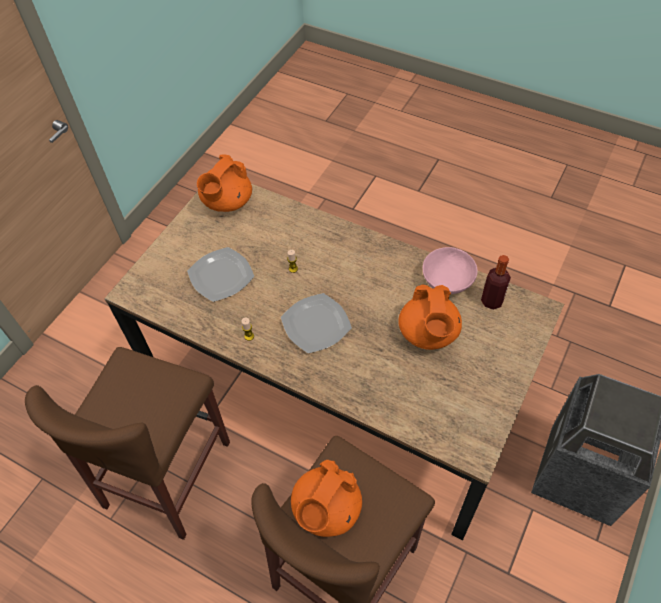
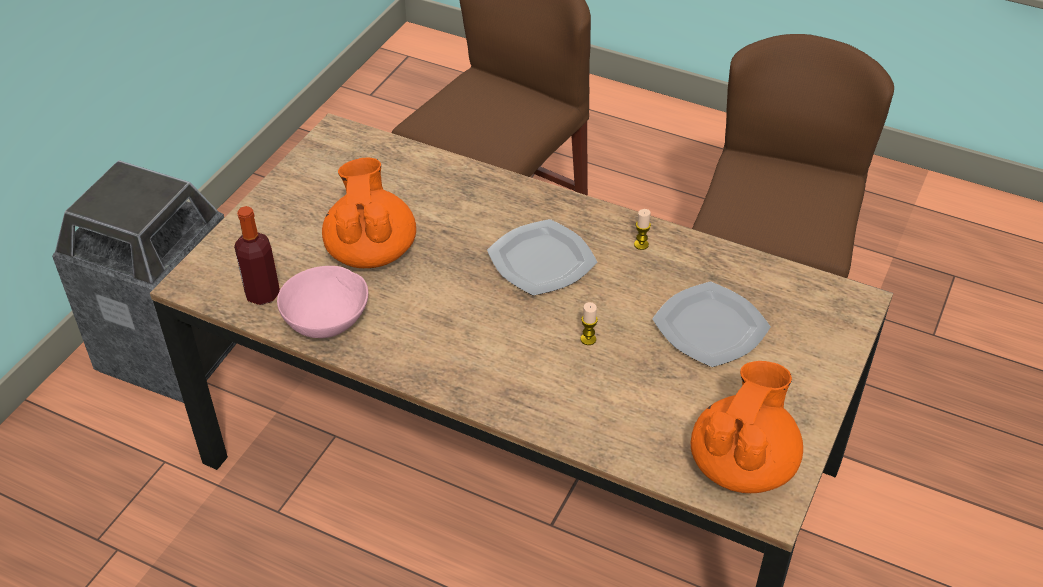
camera: 175 degrees right, 10 degrees down
(326, 510) = (516, 111): orange teapot -> none

